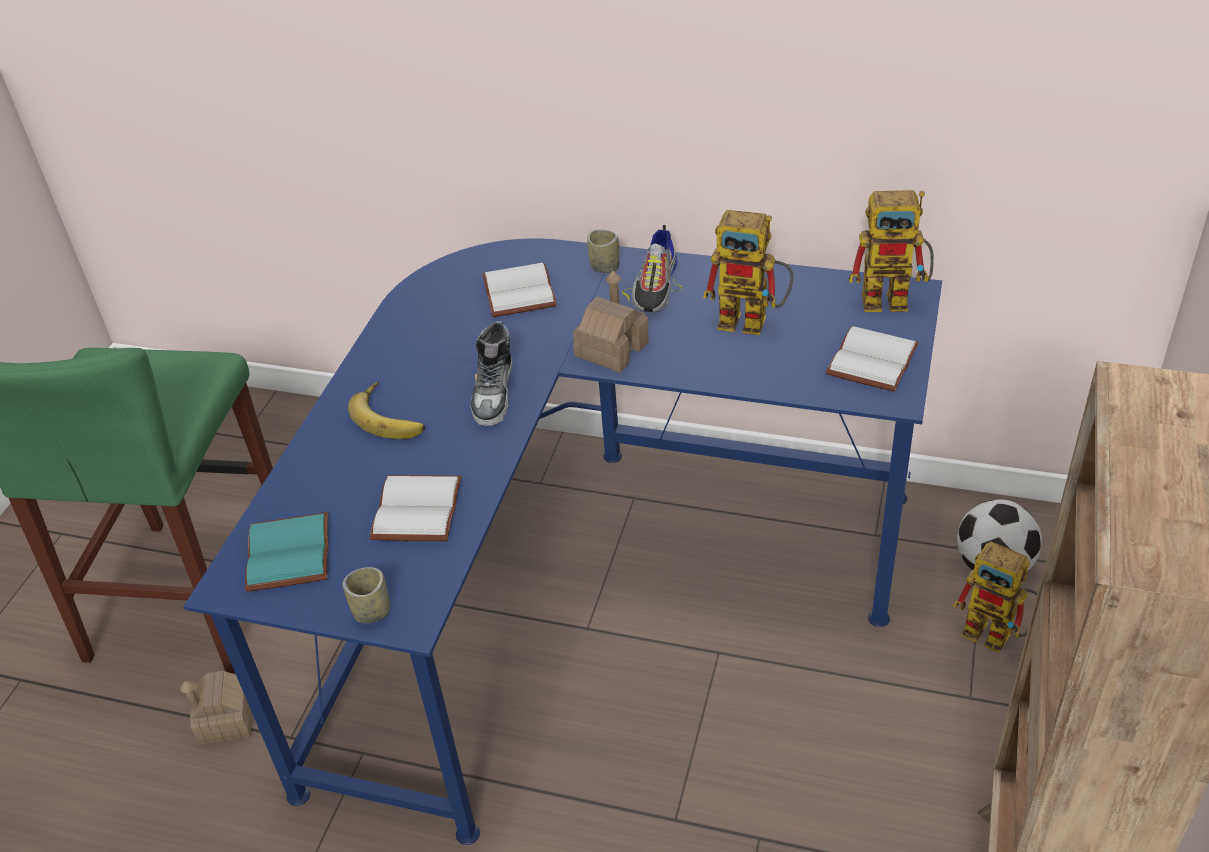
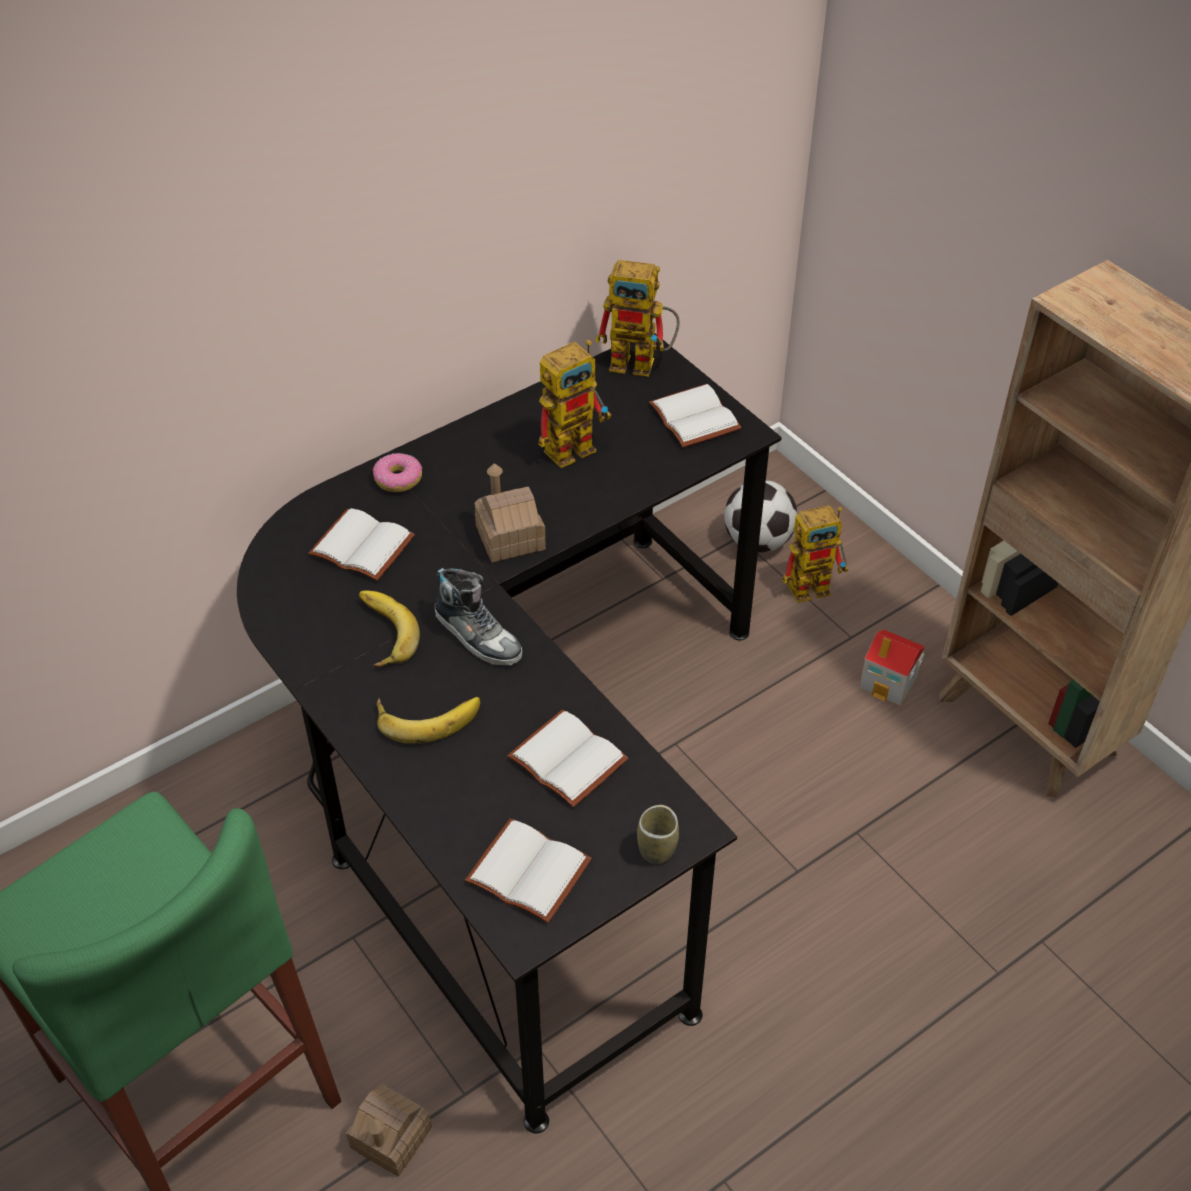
camera: 55 degrees left, 5 degrees up
(291, 554) = (531, 870): turquoise book -> white book
(446, 349) = (380, 633): none -> banana
(584, 583) = (517, 779): blue desk -> black desk
(605, 267) = (398, 479): cup -> donut
(656, 286) = (464, 467): shoe -> none
(895, 299) = (642, 363): toy robot -> toy robot turned 60 degrees clockwise
(953, 758) = (889, 682): none -> toy house

